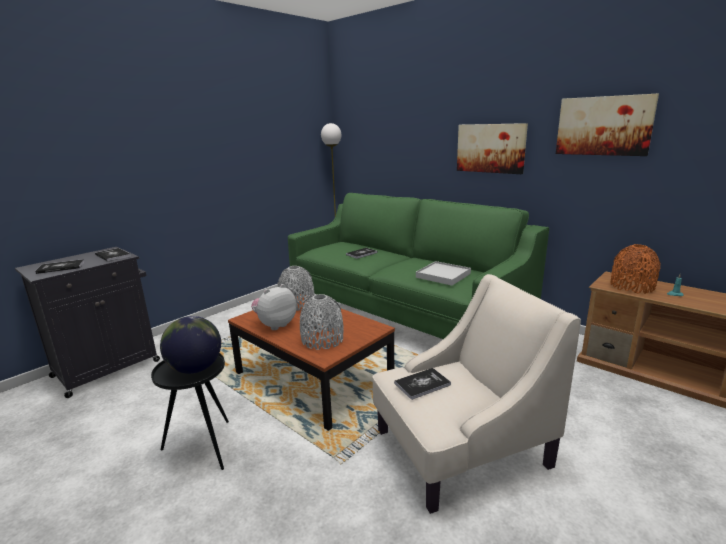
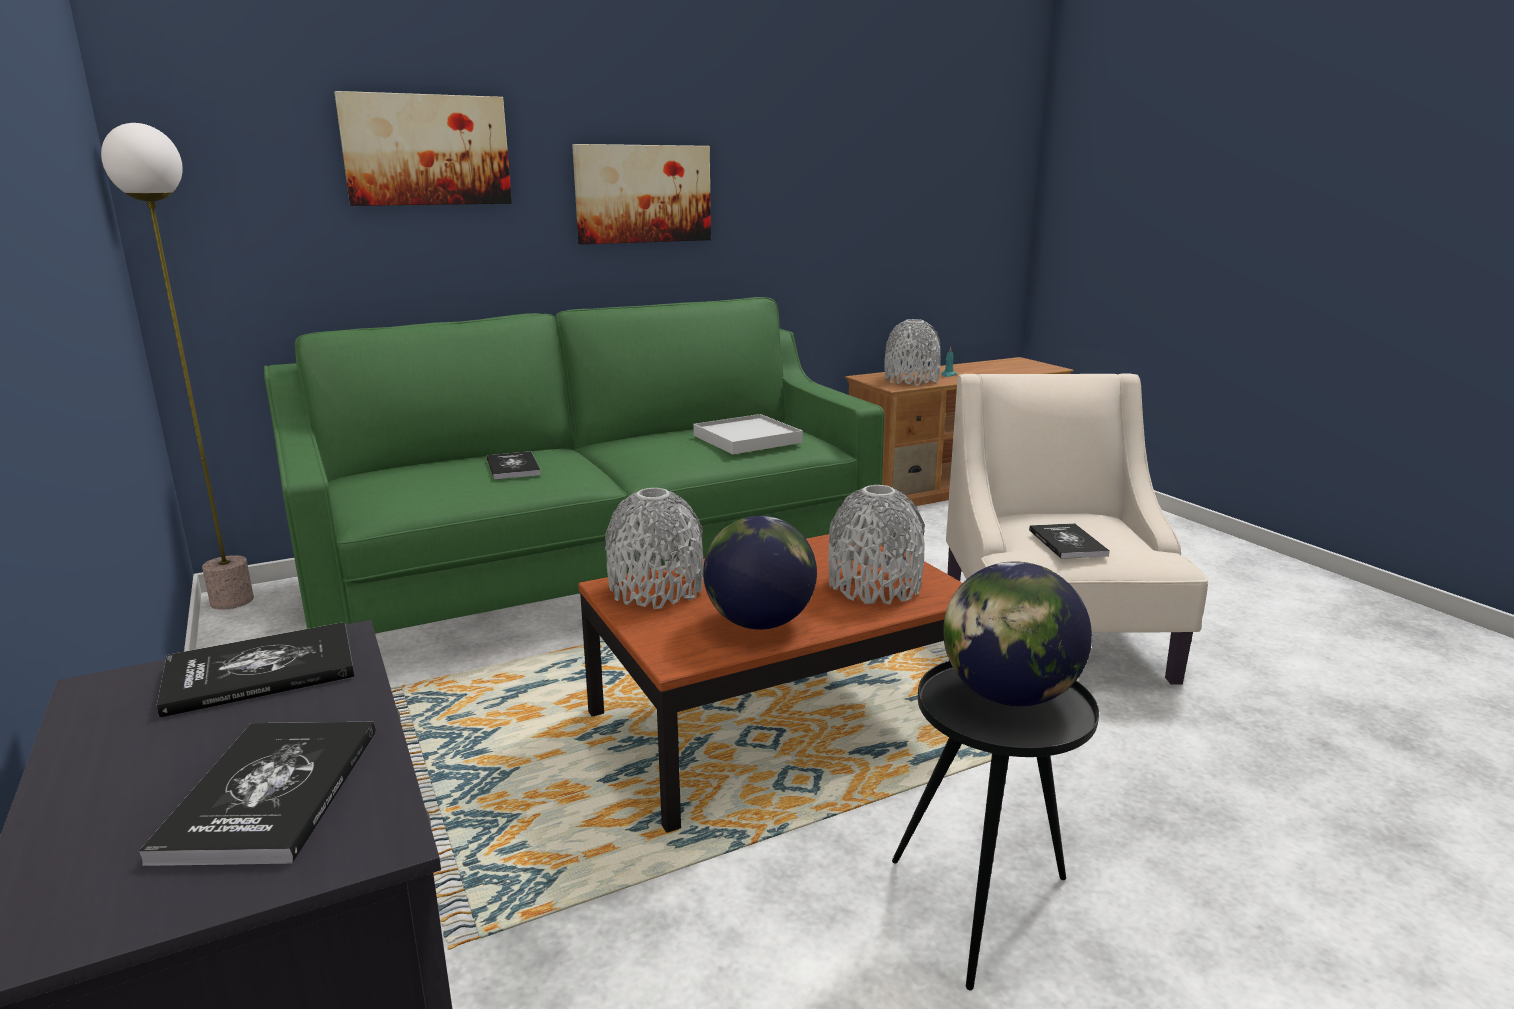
camera: 70 degrees left, 0 degrees up
(275, 325) = (760, 623): plush toy -> globe
(603, 126) = (814, 154): picture -> picture (426, 150)
(631, 287) = (911, 380): orange vase -> grey vase

